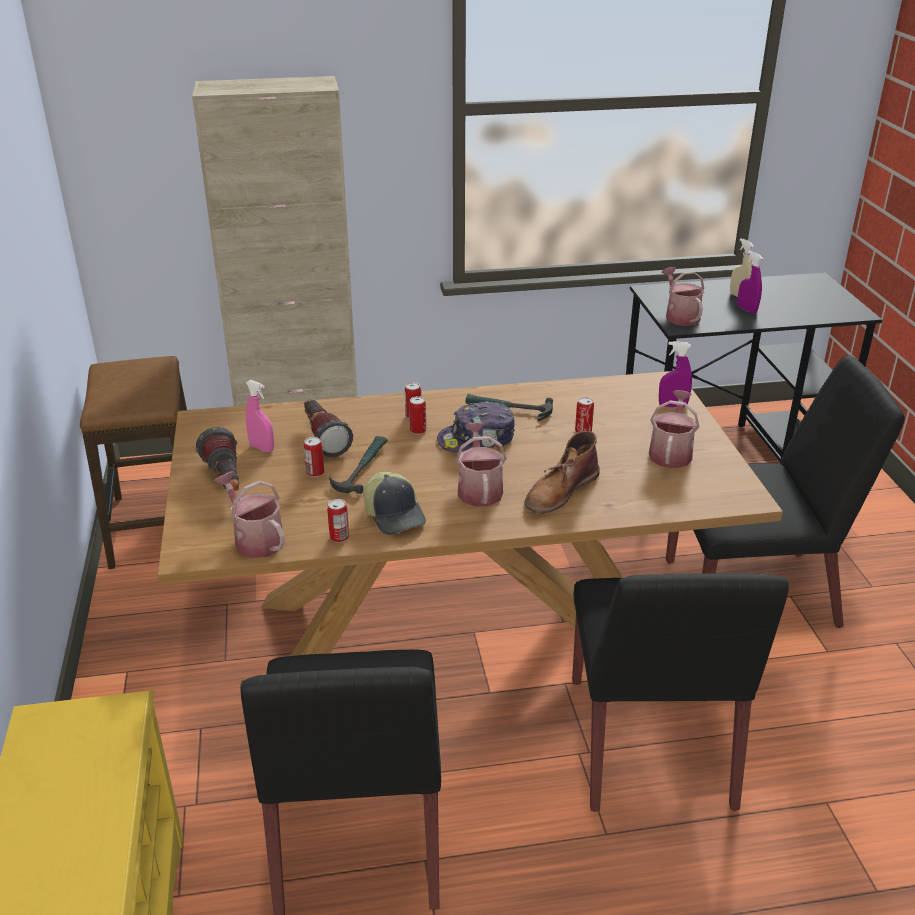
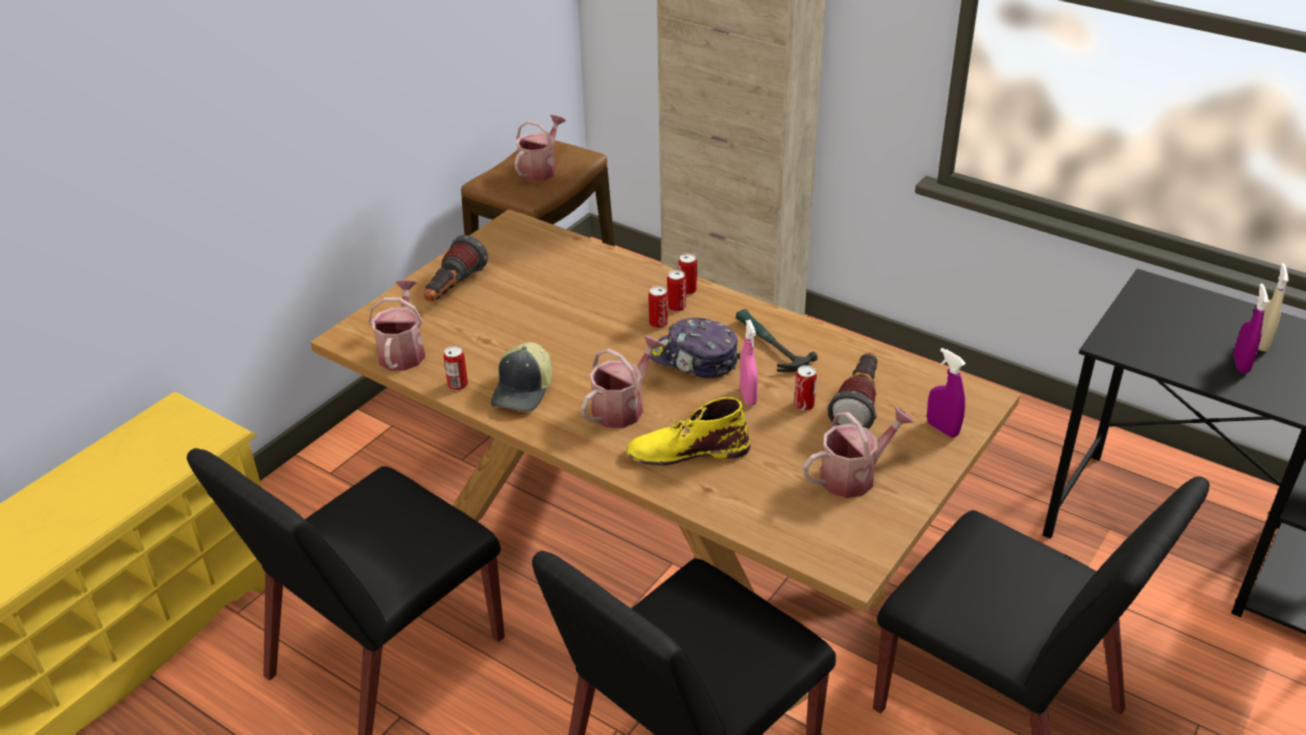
camera: 45 degrees right, 5 degrees up
(262, 448) = (518, 274): pink spray bottle -> pink spray bottle (748, 397)
(315, 473) = (523, 318): can -> can (687, 290)
(323, 439) = (573, 290): flashlight -> flashlight (858, 404)
(361, 468) = (561, 334): hammer -> none
(560, 491) = (687, 450): brown boot -> yellow boot
(680, 316) = (1135, 332): watering can -> watering can (540, 169)

